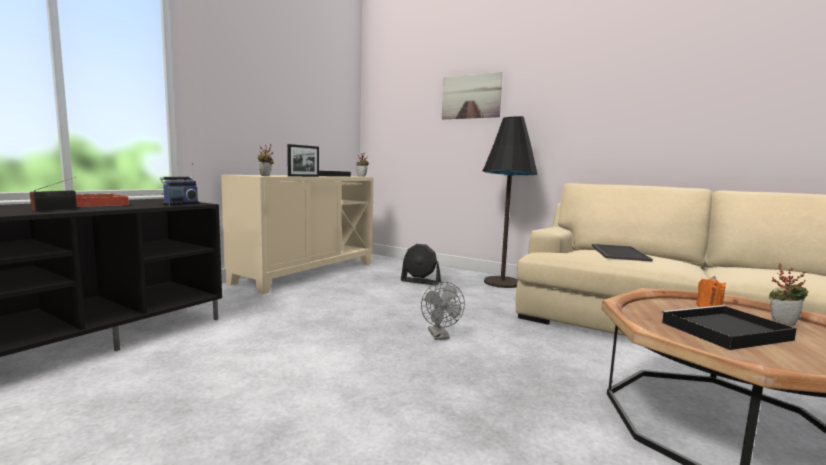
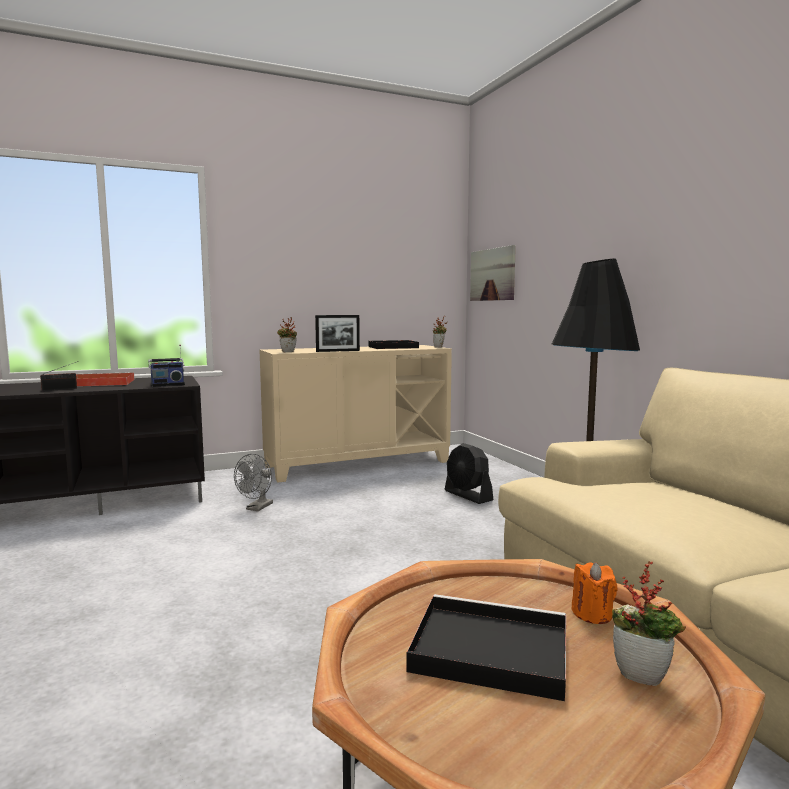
camera: 35 degrees right, 0 degrees up
(440, 336) = (363, 569): grey fan -> grey fan (257, 508)
(471, 96) = (574, 230): picture -> picture (492, 274)
(618, 252) = (653, 497): tray -> none

